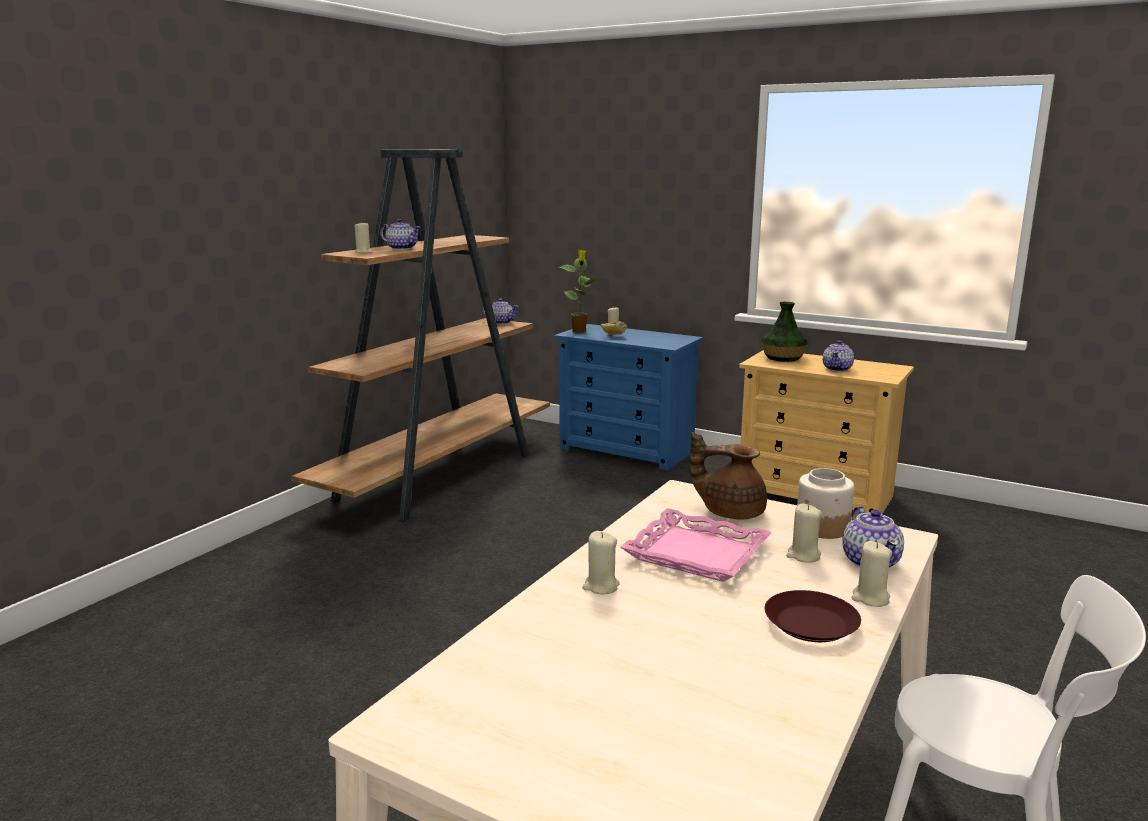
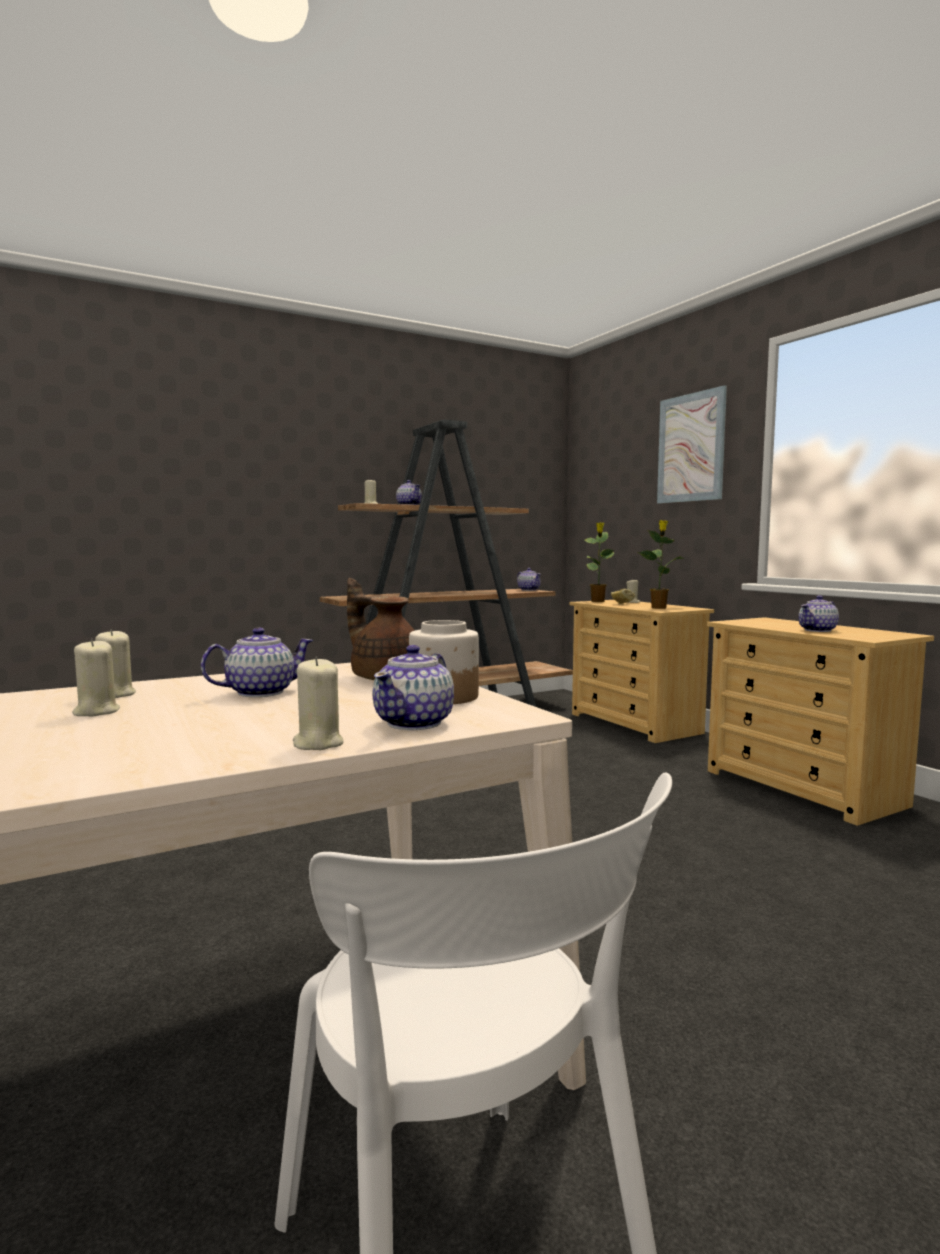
camera: 30 degrees right, 10 degrees down
(627, 450) = (635, 723): blue dresser -> beige dresser
(657, 340) = (659, 608): none -> potted plant
(672, 176) = (691, 448): none -> picture
(695, 554) = (259, 692): pink tray -> teapot
(783, 358) = (769, 622): vase -> none
(803, 555) = (356, 708): beige candle -> beige candle (96, 712)
(812, 624) = (188, 747): brown plate -> none

